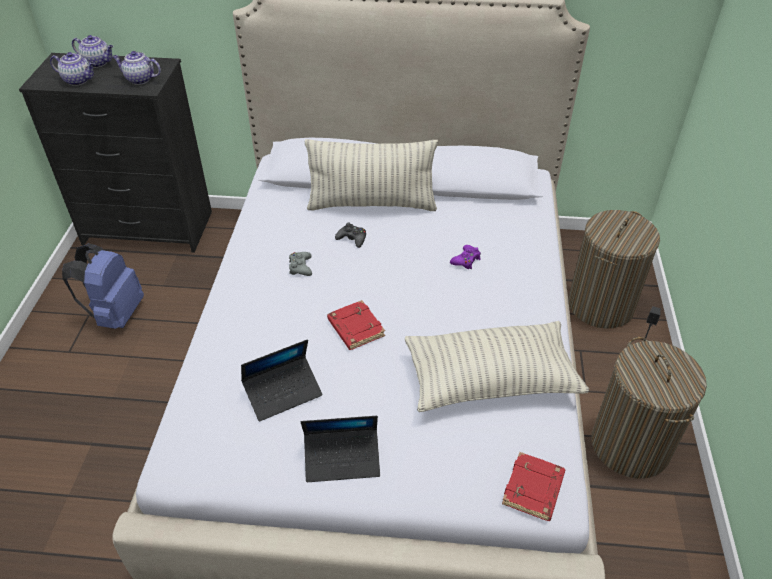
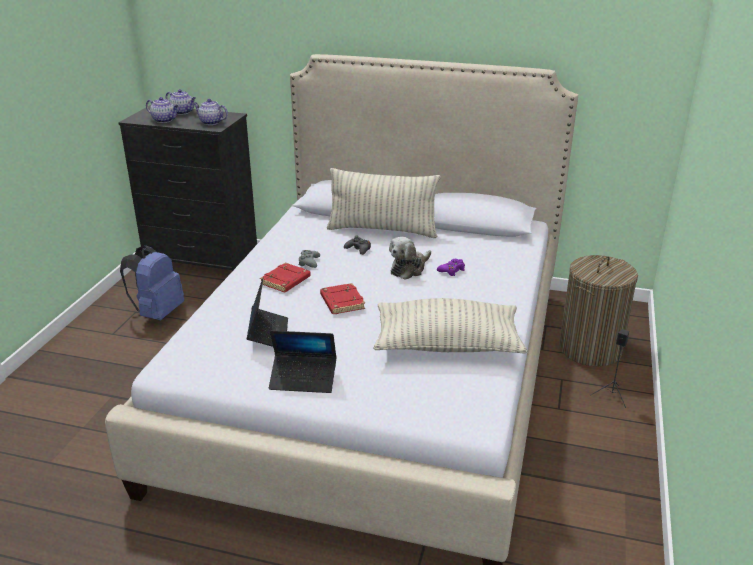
camera: 10 degrees right, 15 degrees down
(283, 392) = (268, 333): laptop -> laptop turned 75 degrees counterclockwise
(418, 263) = (409, 268): none -> plush toy
(533, 490) = (461, 416): red book -> red book (286, 281)
(630, 445) = (591, 452): laundry basket -> none

